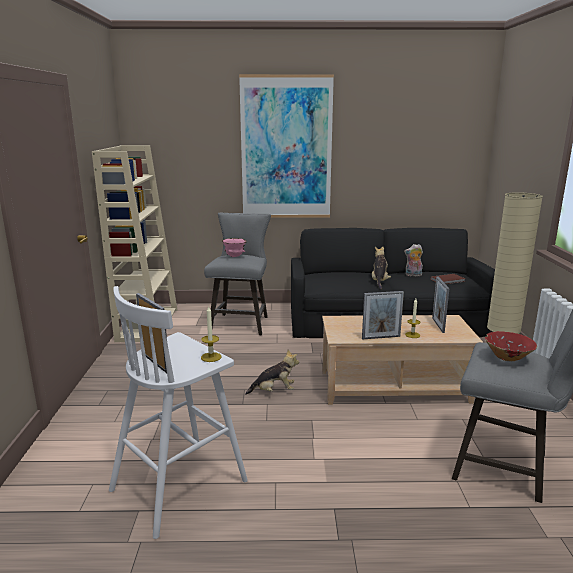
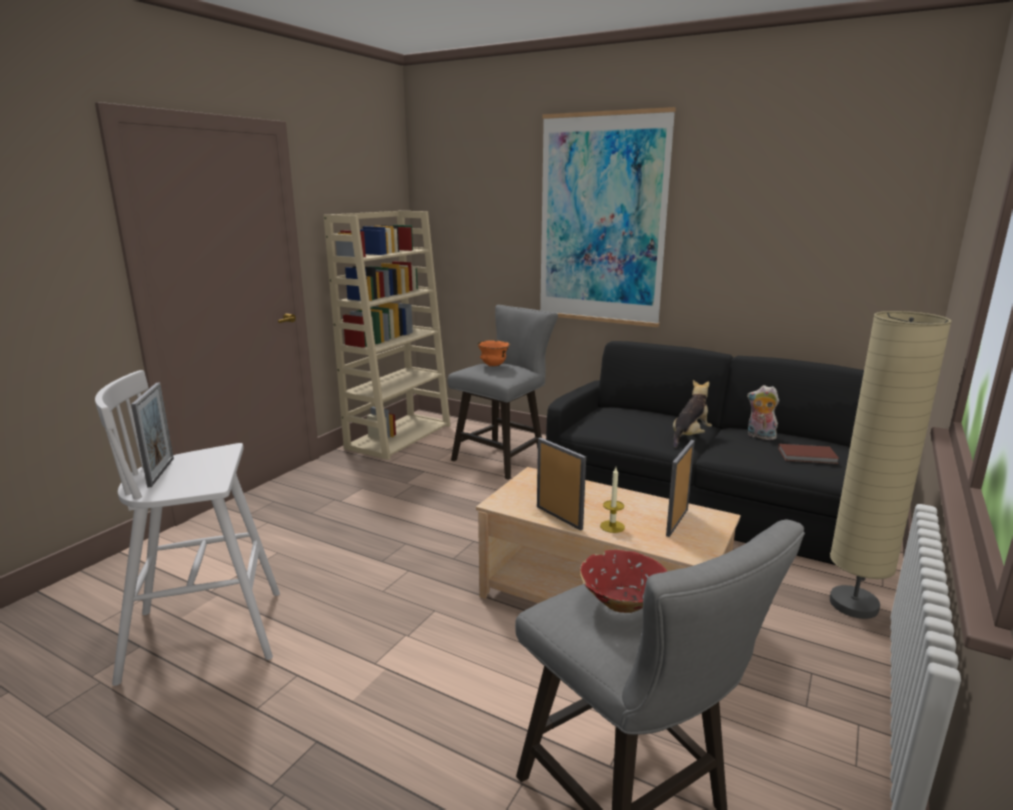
camera: 30 degrees right, 0 degrees up
(211, 357) = (212, 480): candle -> none
(234, 256) = (493, 366): pink bowl -> orange bowl
(274, 391) = (436, 557): plush toy -> none
(381, 337) = (559, 517): picture frame -> picture frame turned 150 degrees counterclockwise

